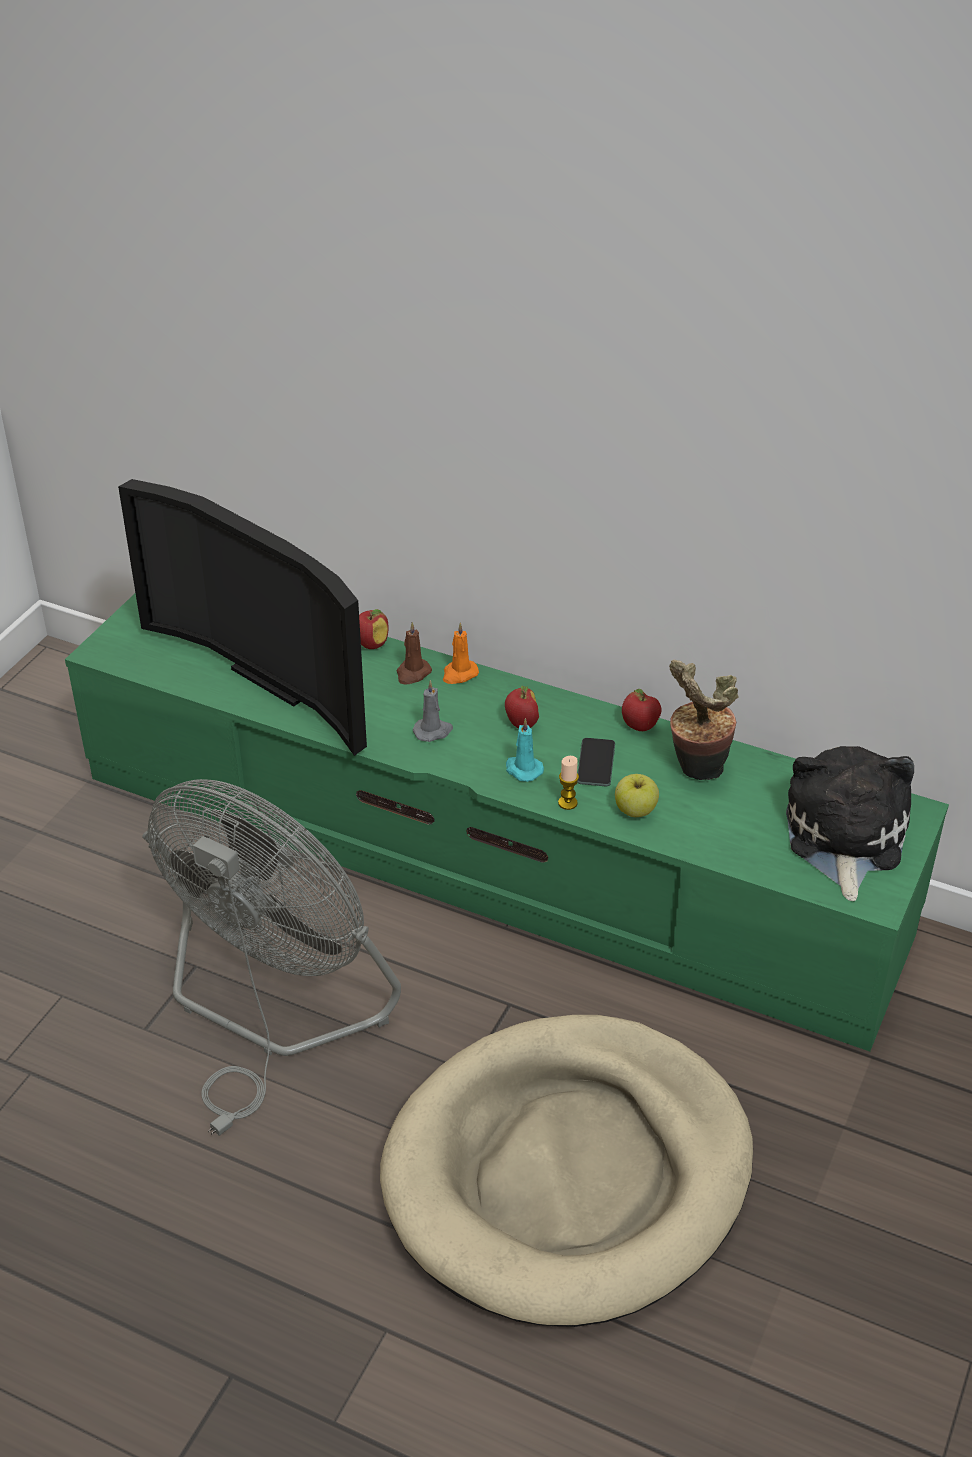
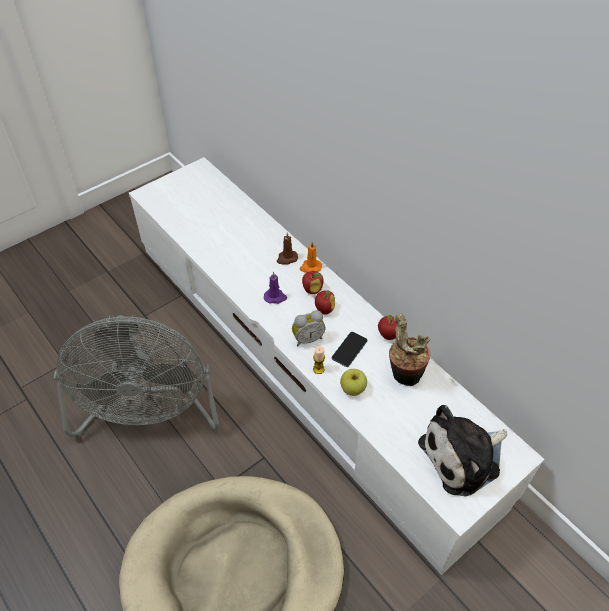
camera: 25 degrees right, 10 degrees up
(259, 1009) = (144, 408): grey fan -> grey fan turned 120 degrees clockwise
(279, 674) = (221, 235): television -> none
(371, 644) = (277, 234): apple -> apple (312, 289)
(433, 731) = (275, 297): grey candle -> purple candle
(487, 849) = (305, 361): green tv stand -> white tv stand
(522, 769) = (307, 338): turquoise candle -> alarm clock
(843, 838) = (463, 456): plush toy -> plush toy turned 150 degrees counterclockwise

